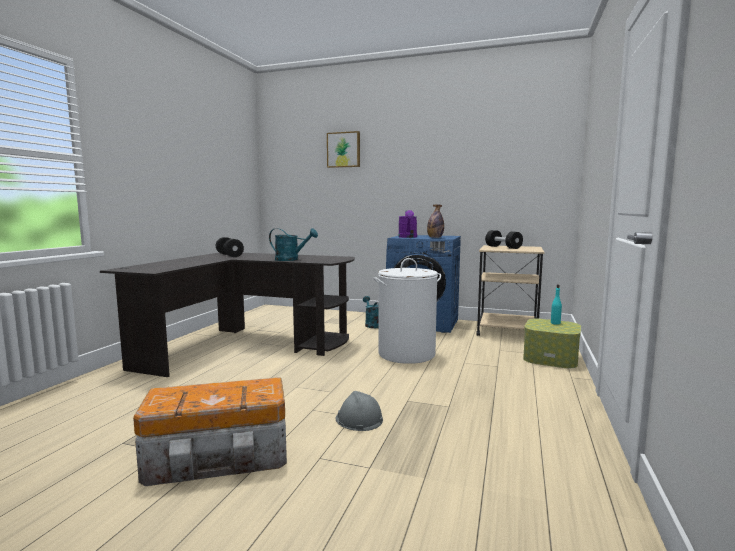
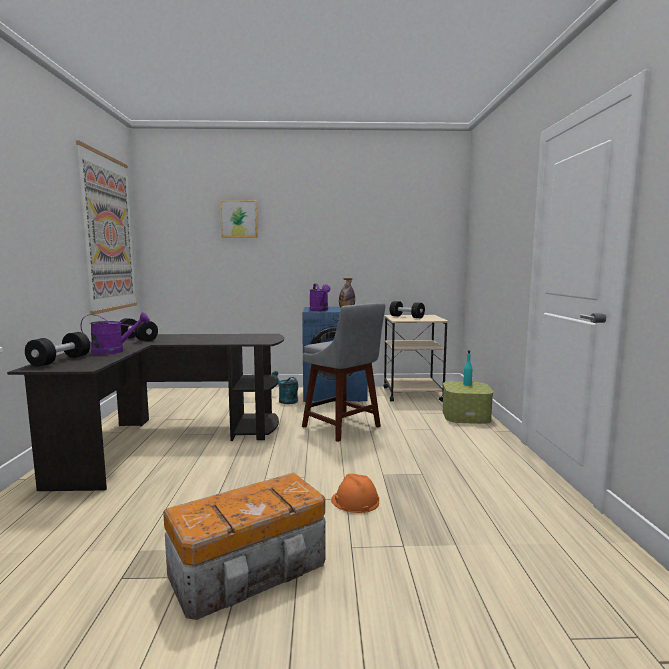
camera: 20 degrees left, 0 degrees up
(145, 266) = (60, 361): none -> black dumbbell
(195, 262) = (114, 351): none -> purple watering can
(226, 165) = (109, 233): none -> picture
(291, 259) = (221, 341): turquoise watering can -> none
(359, 419) = (355, 501): grey hard hat -> orange hard hat
(406, 354) = (344, 427): white laundry basket -> grey chair

